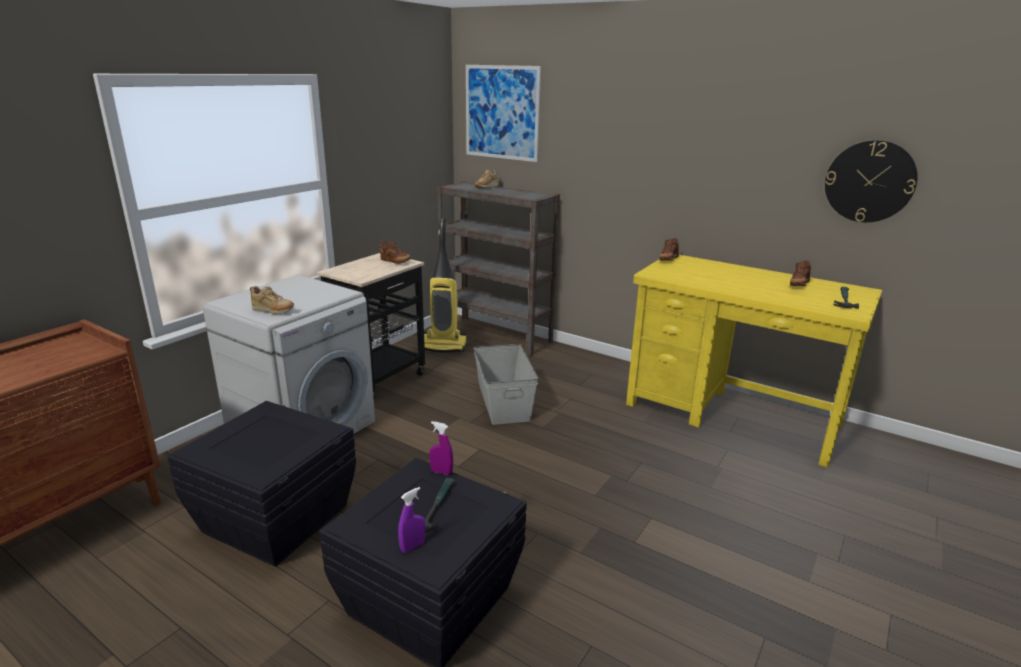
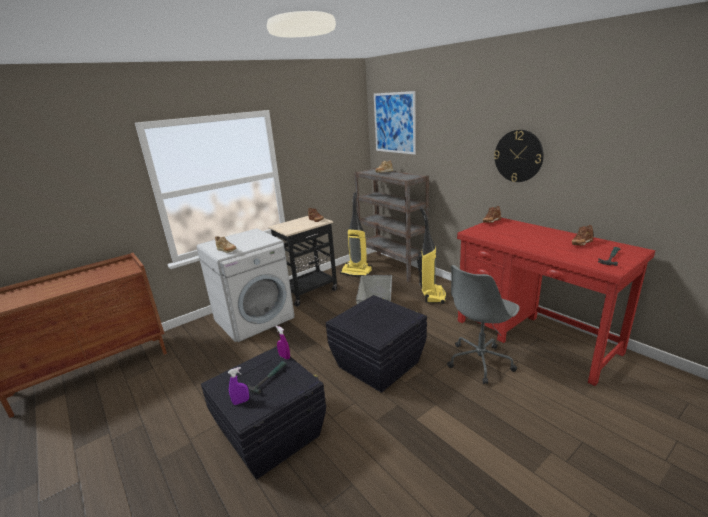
camera: 20 degrees right, 0 degrees up
(276, 517) = (216, 369): black storage box -> black storage box (378, 364)
(574, 372) = (432, 295): none -> vacuum cleaner
(680, 457) = (479, 363): none -> grey office chair
(732, 414) = (534, 335): yellow desk -> red desk
(869, 181) = (644, 163): wall clock -> wall clock (518, 156)

